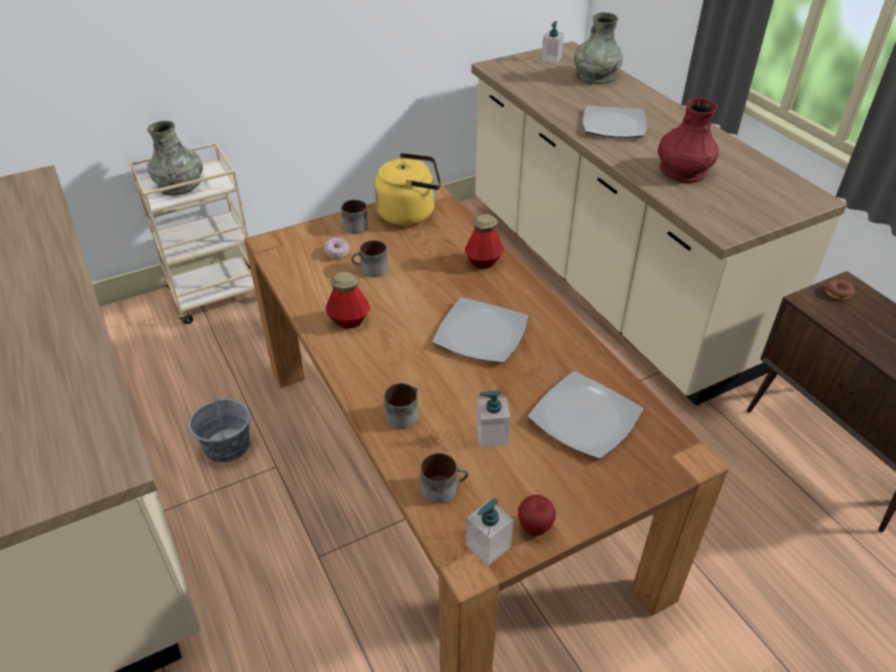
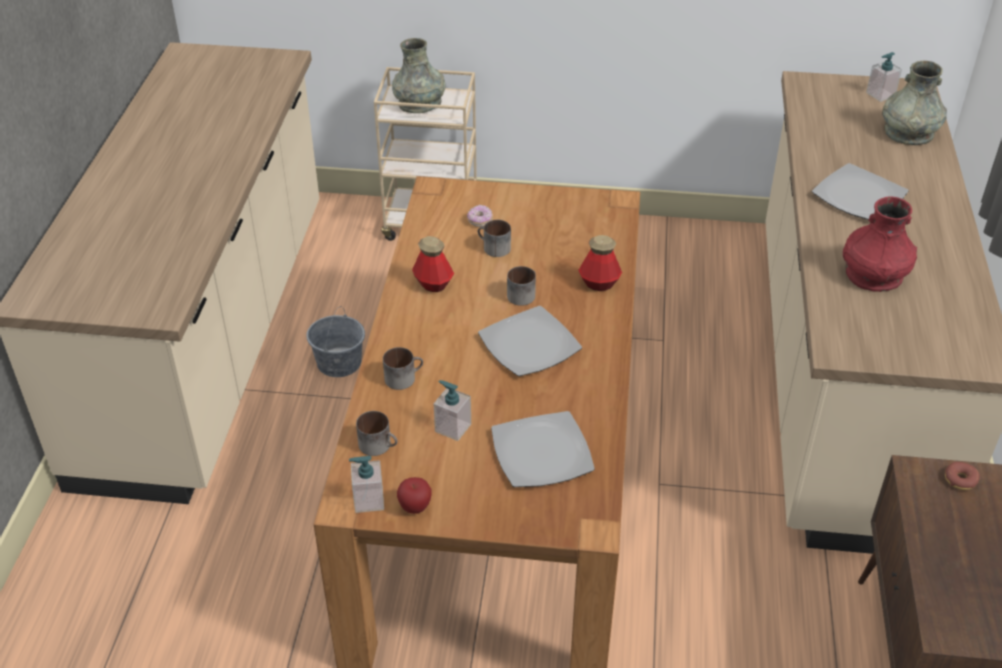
camera: 35 degrees right, 0 degrees up
(355, 225) = (519, 201): mug -> mug (522, 294)
(410, 213) = (579, 209): yellow kettle -> none

